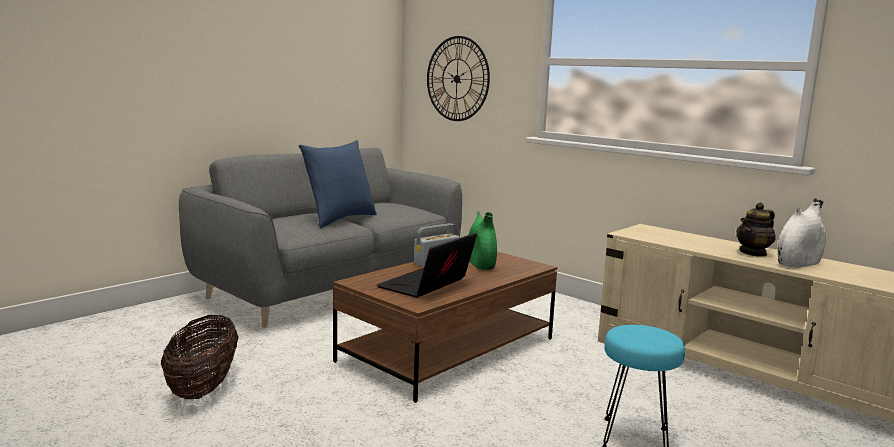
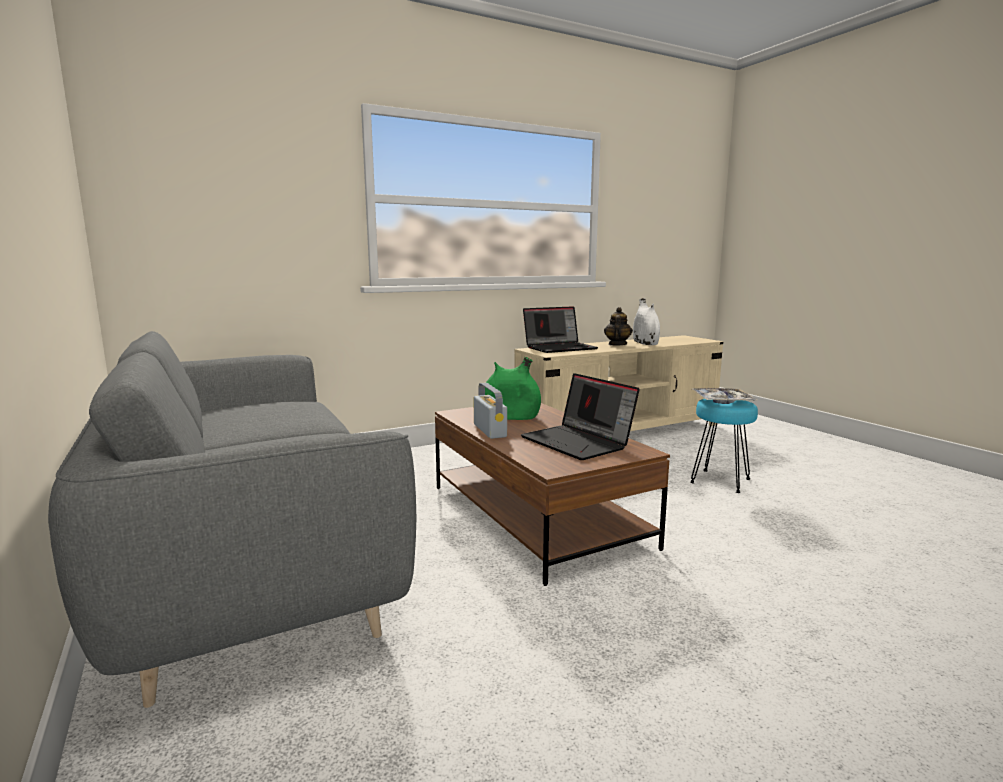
camera: 70 degrees left, 0 degrees up
(203, 388) = (606, 711): basket -> none
(339, 219) = (295, 437): blue pillow -> none
(457, 79) = (226, 219): wall clock -> none
(643, 333) = (722, 401): none -> tray
(676, 235) = (560, 348): none -> laptop
(753, 253) = (617, 345): teapot -> teapot turned 150 degrees counterclockwise

